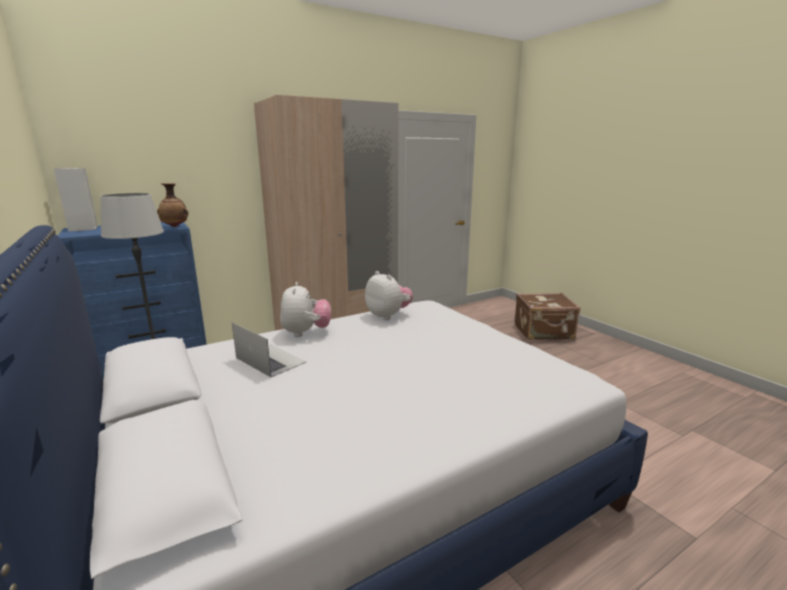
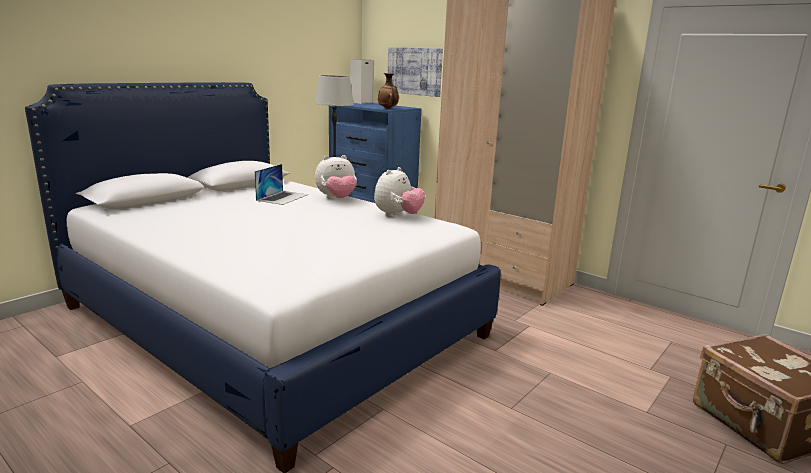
camera: 70 degrees right, 0 degrees up
(158, 178) = (414, 71): none -> picture

